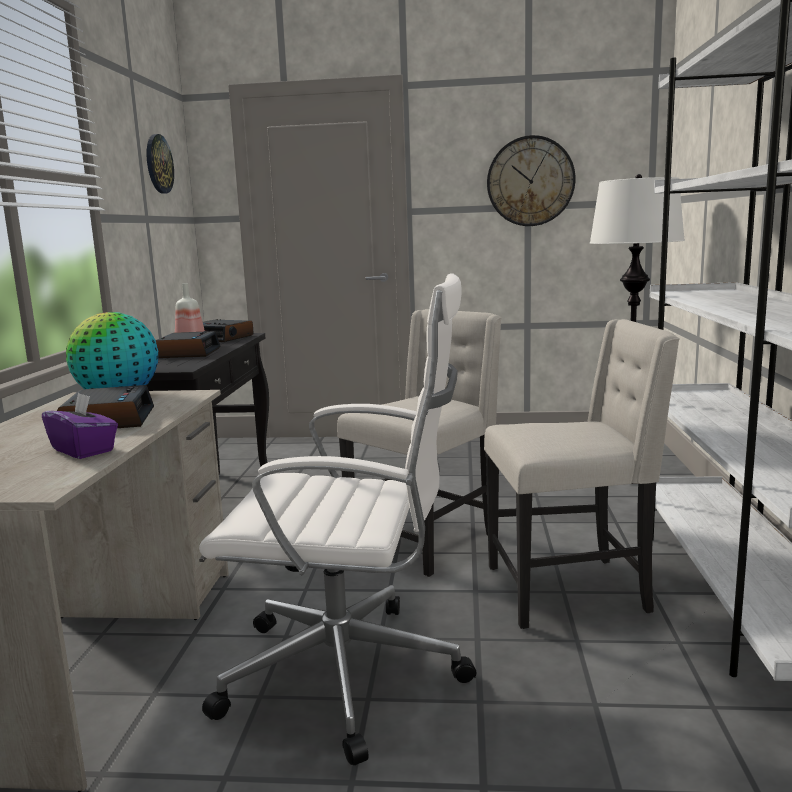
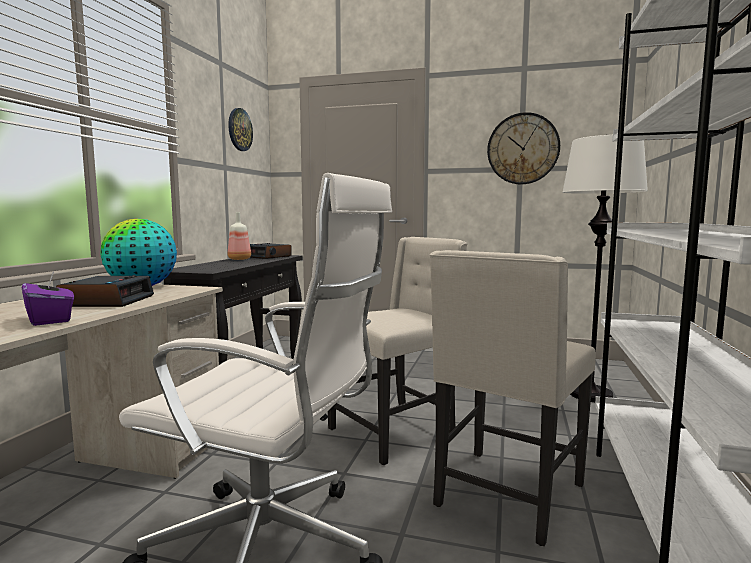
camera: 10 degrees right, 5 degrees down
(187, 353) = (229, 263): alarm clock -> none
(570, 590) = (507, 496): beige chair -> beige chair turned 120 degrees clockwise

